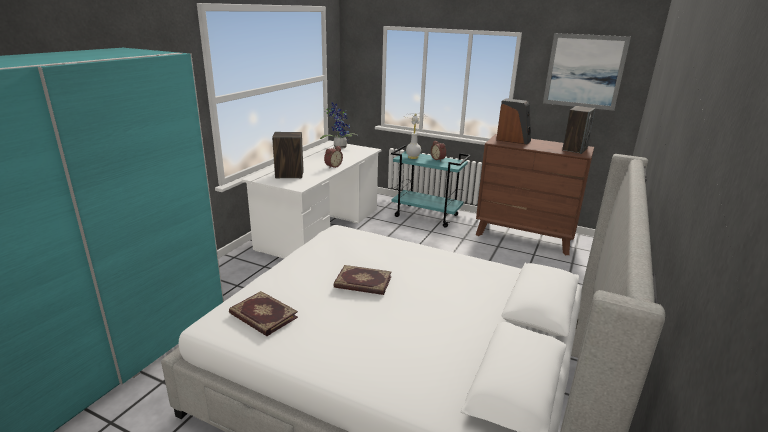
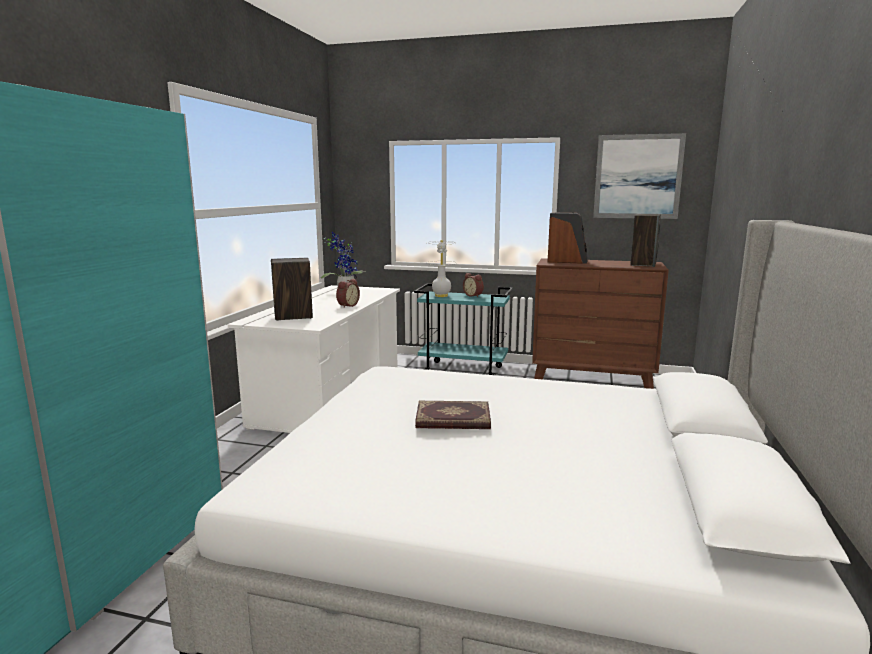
camera: 10 degrees left, 10 degrees down
(262, 316) = (326, 471): book -> none

